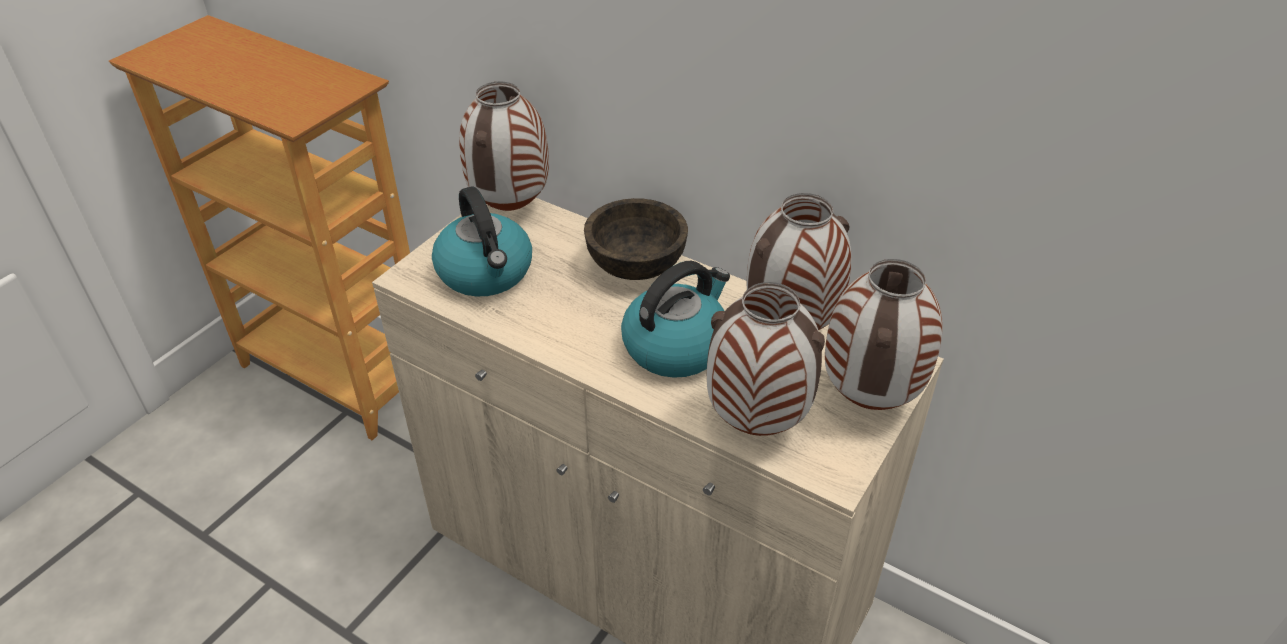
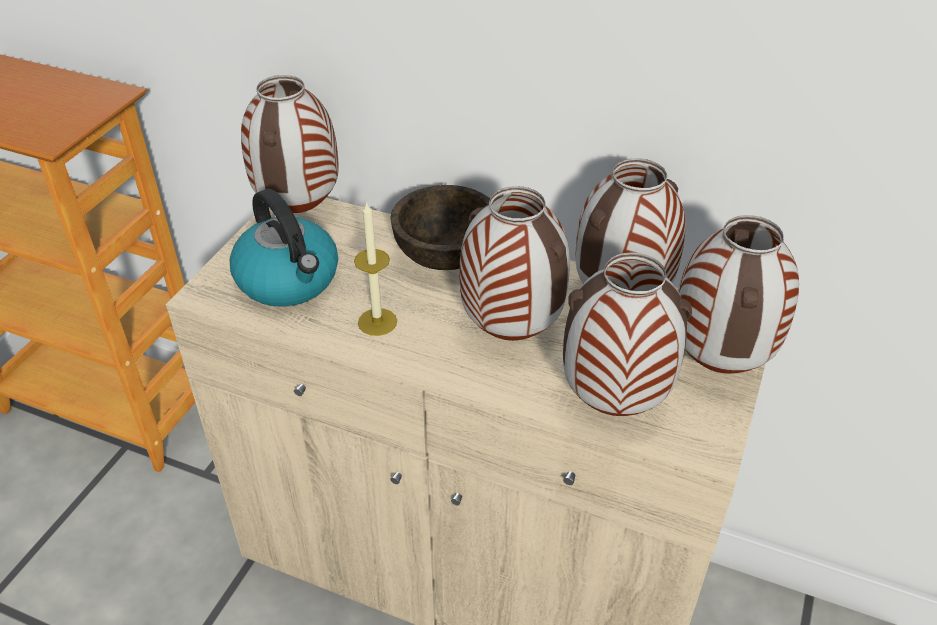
camera: 10 degrees left, 0 degrees up
(556, 320) = (377, 322): none -> candle
(676, 346) = (509, 333): kettle -> vase

